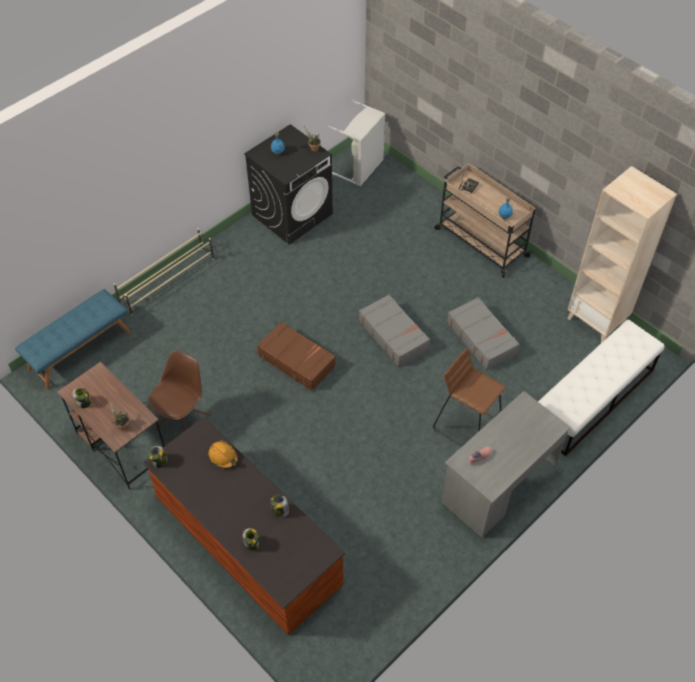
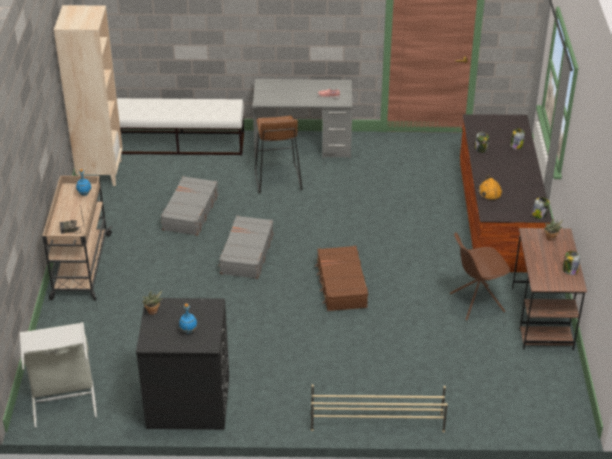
camera: 135 degrees left, 15 degrees down
(79, 350) = (519, 415): blue bench -> none

